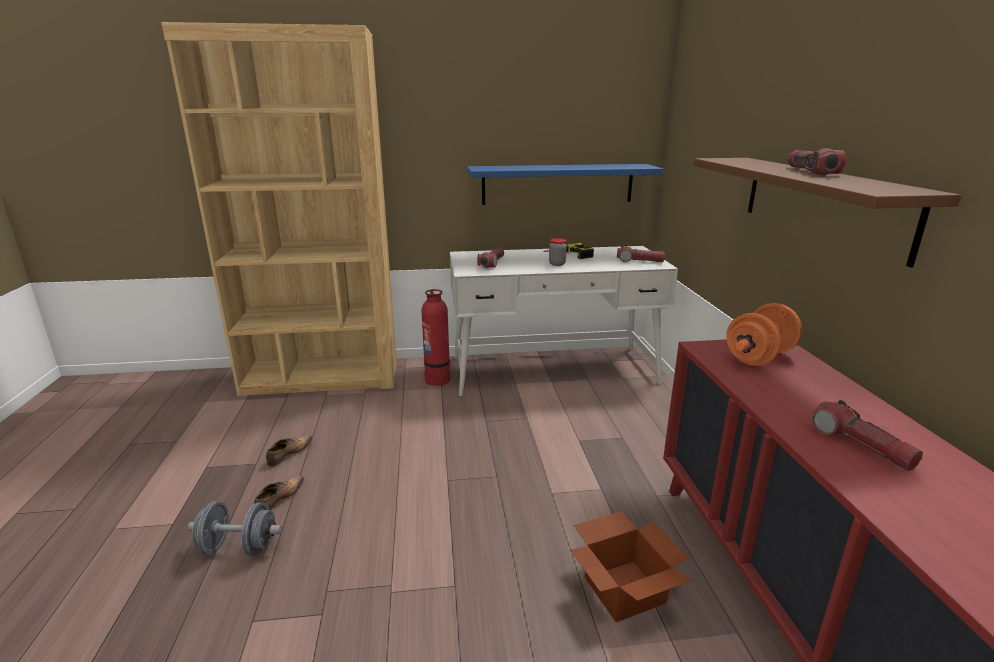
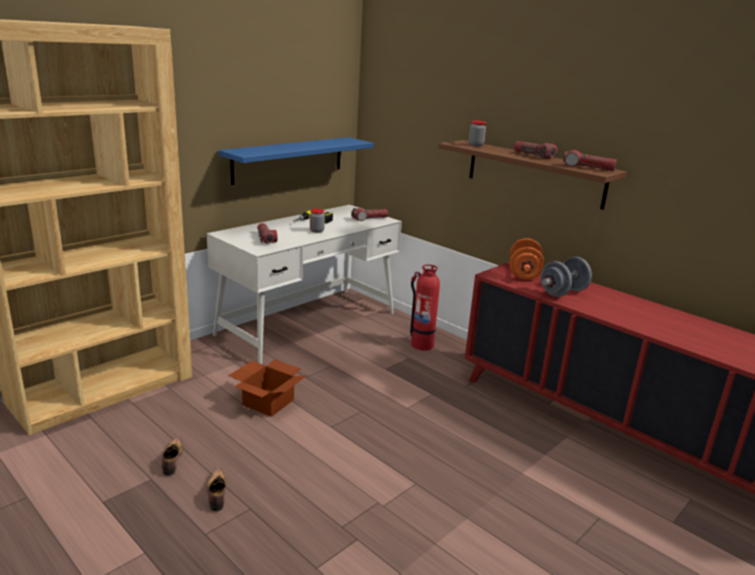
camera: 40 degrees left, 0 degrees up
(239, 547) = (235, 536): grey dumbbell -> grey dumbbell (563, 292)
(437, 379) = (222, 357): fire extinguisher -> fire extinguisher (422, 344)
(624, 588) = (501, 441): cardboard box -> cardboard box (268, 401)
(746, 161) = (476, 145): none -> jar
(861, 445) = (615, 308): flashlight -> flashlight (588, 168)

